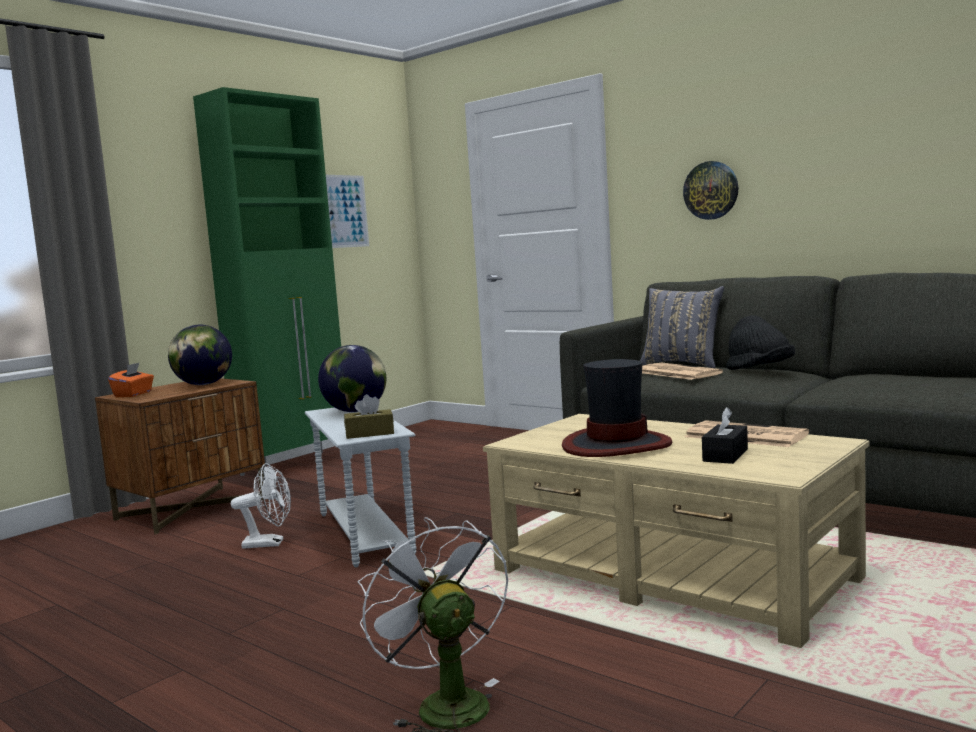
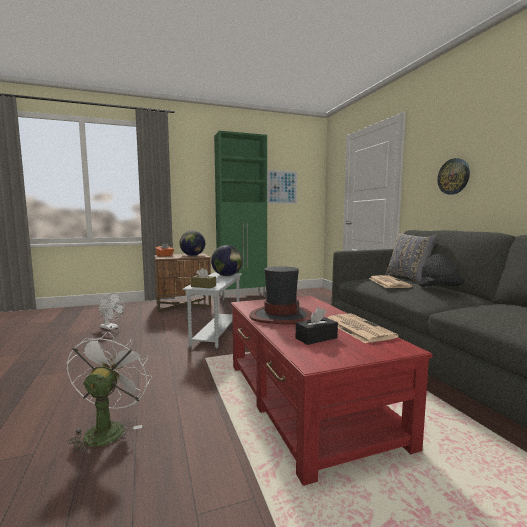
camera: 30 degrees right, 0 degrees up
(270, 543) = (181, 326): white fan -> white fan (111, 327)
(672, 576) = (306, 401): beige coffee table -> red coffee table

